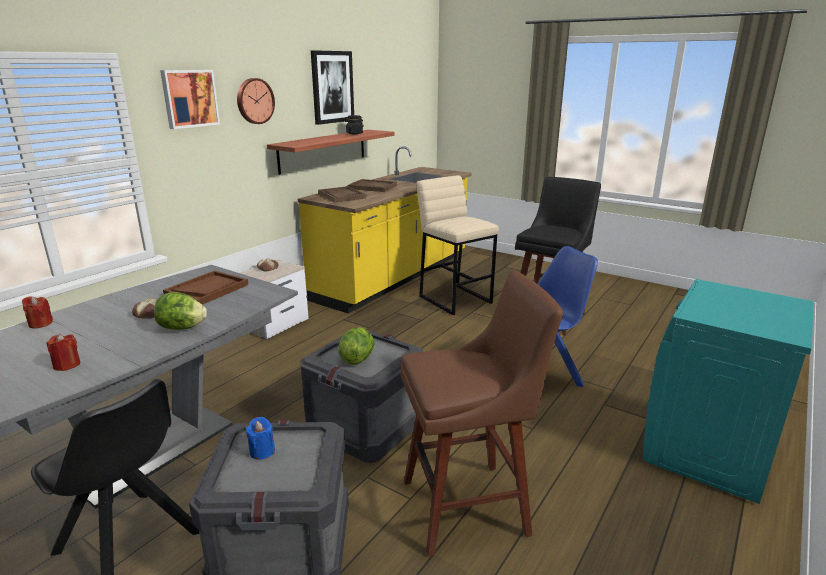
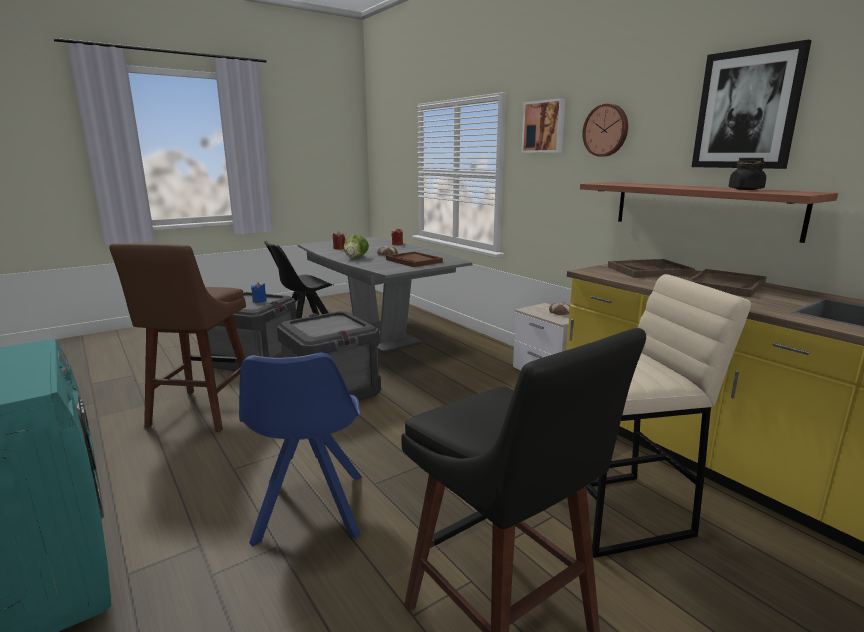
camera: 110 degrees right, 5 degrees down
(357, 359) = (323, 324): lettuce -> none

